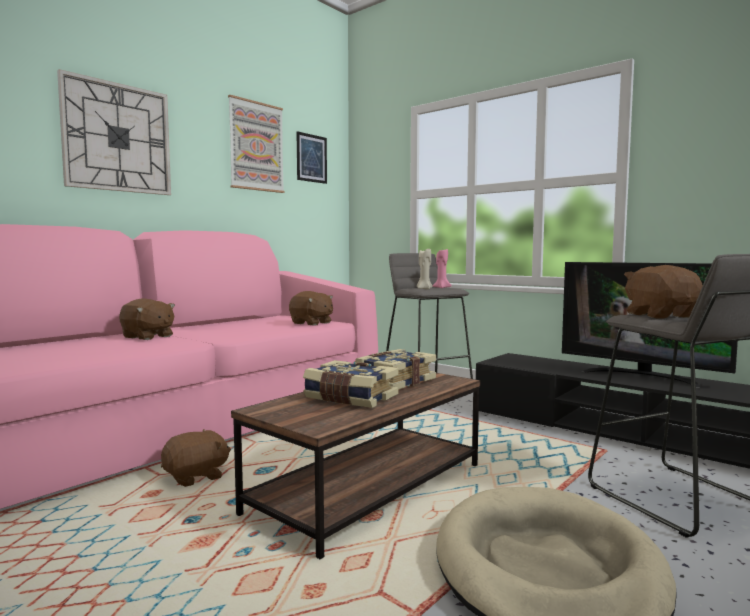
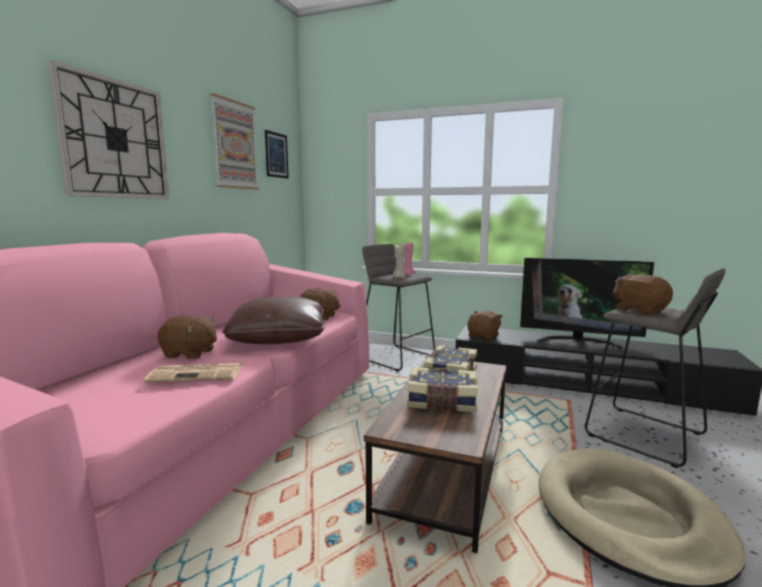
camera: 20 degrees left, 5 degrees up
(129, 347) = (197, 374): none -> newspaper
(196, 477) = (288, 489): brown plush toy -> brown plush toy (484, 337)
(244, 333) = (279, 338): none -> brown pillow

